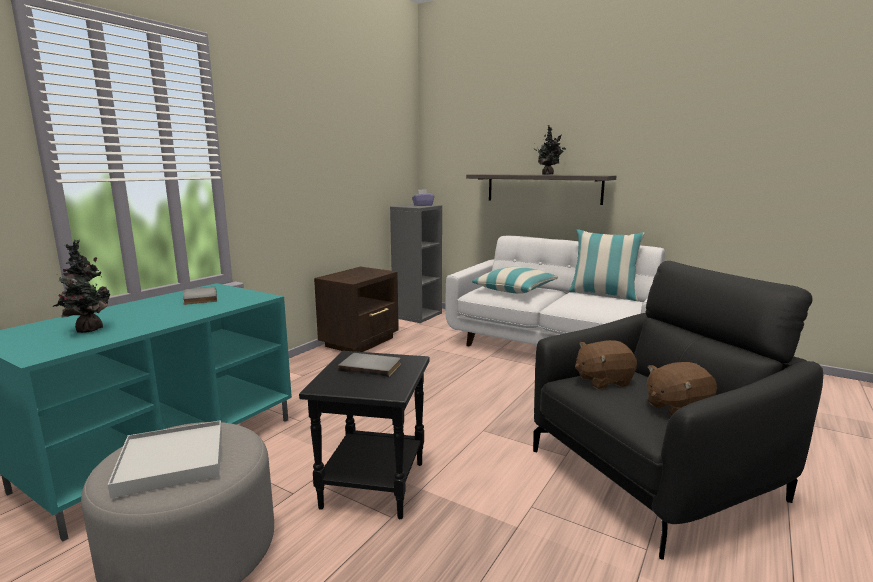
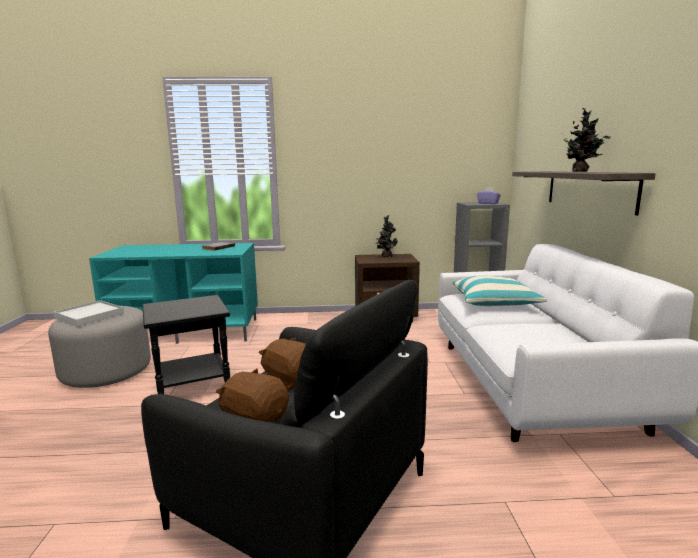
camera: 55 degrees right, 0 degrees up
(87, 330) = (145, 250): potted plant -> potted plant (386, 256)
(371, 366) = (194, 305): grey book -> none
(603, 294) = (580, 335): pillow -> none

